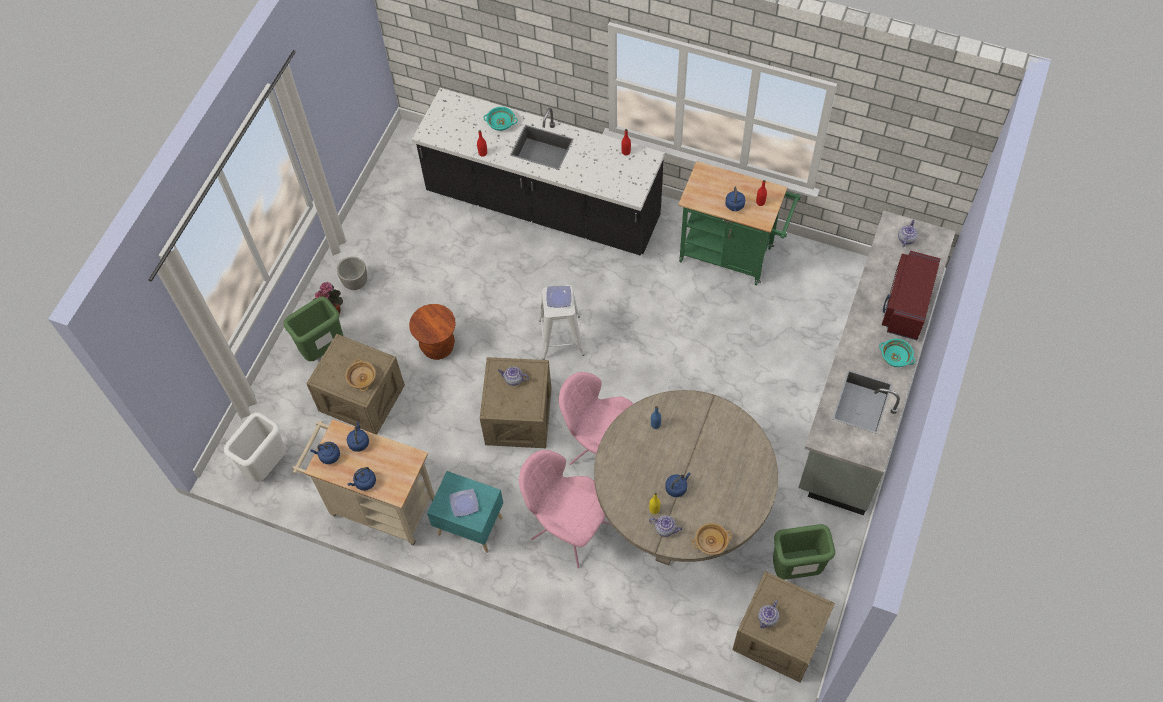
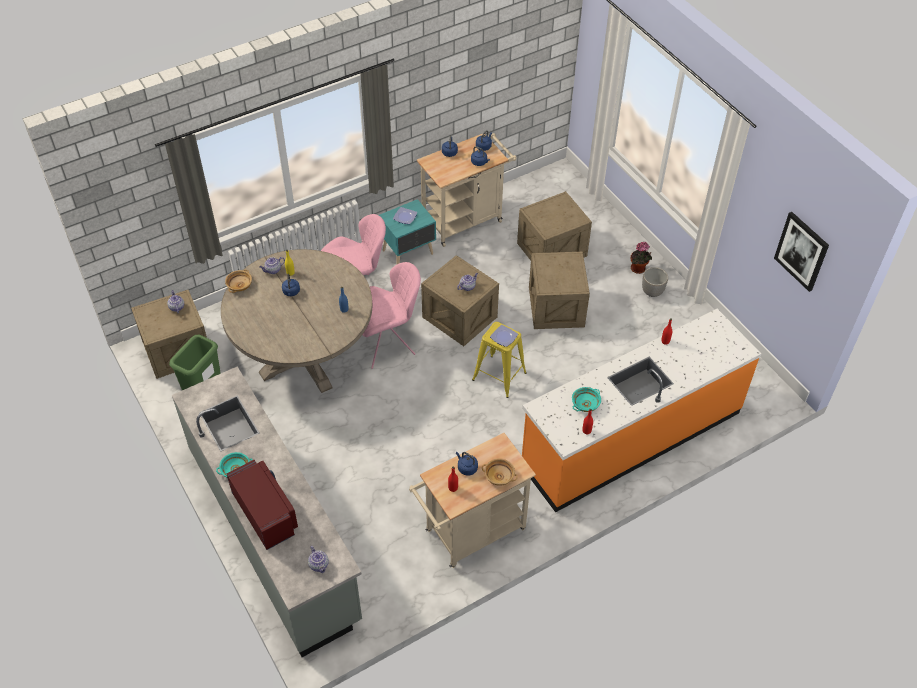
camera: 125 degrees right, 10 degrees down
(267, 465) = (544, 186): white trash can -> none
(323, 349) = (609, 250): green trash can -> none
(346, 52) = (802, 251): none -> picture
(361, 378) = (543, 216): beige bowl -> beige bowl (499, 476)
(438, 347) = (556, 306): brown stool -> crate
(500, 123) = (688, 369): turquoise bowl -> turquoise bowl (585, 404)
(542, 207) = (631, 438): black counter -> orange counter
(561, 337) = (499, 376): white stool -> yellow stool
(732, 255) = (470, 533): green cart -> beige cart

